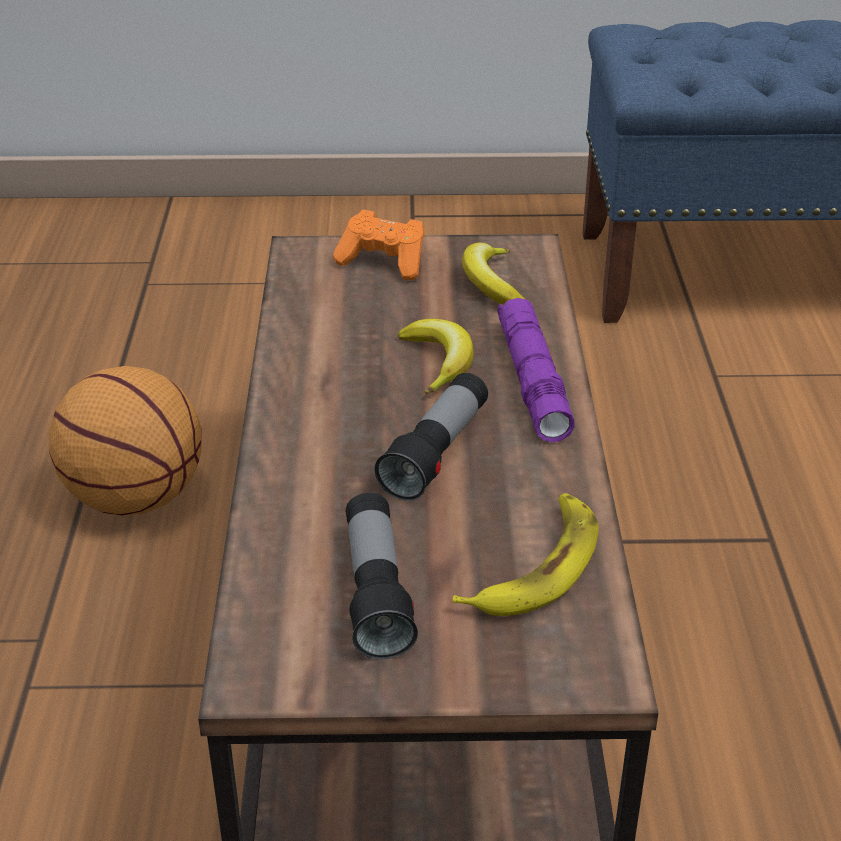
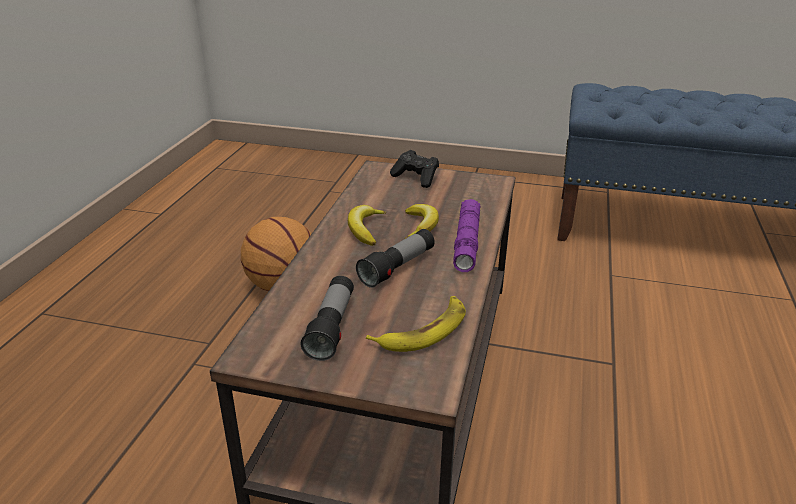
camera: 15 degrees right, 5 degrees down
(384, 262) = (416, 178): orange game controller -> black game controller
(491, 283) = (467, 194): banana -> banana (365, 229)

